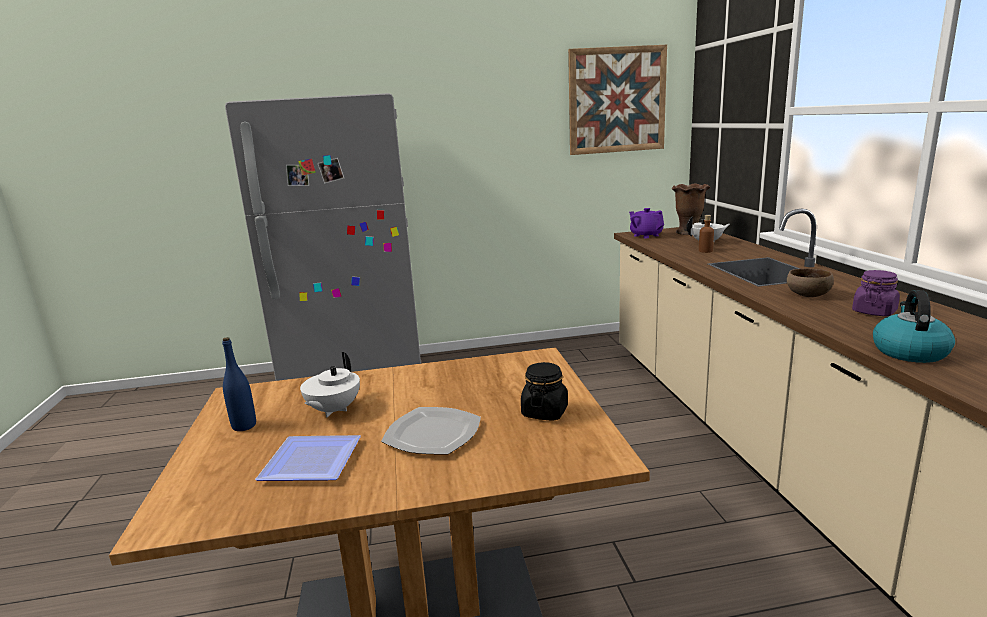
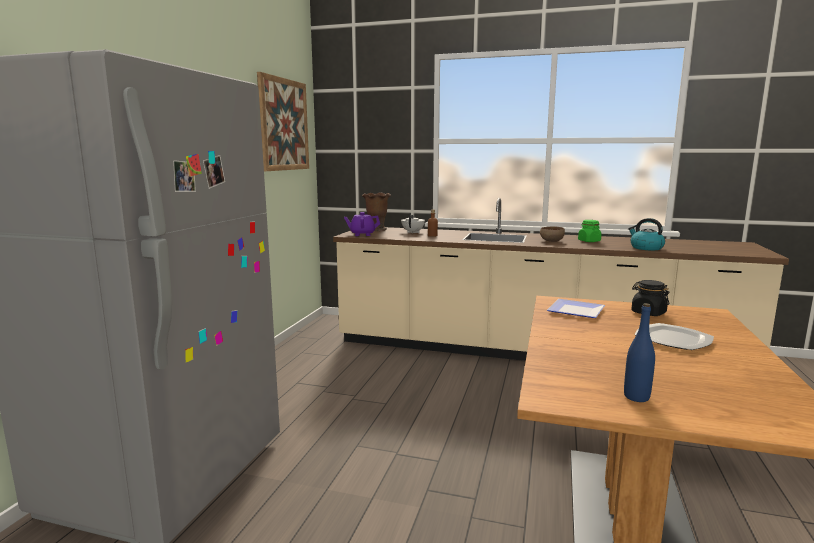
camera: 65 degrees left, 5 degrees down
(315, 460) = (712, 374): plate -> plate (574, 310)
(333, 410) = (617, 362): white teapot -> none
(874, 312) = (589, 241): purple jar -> green jar

